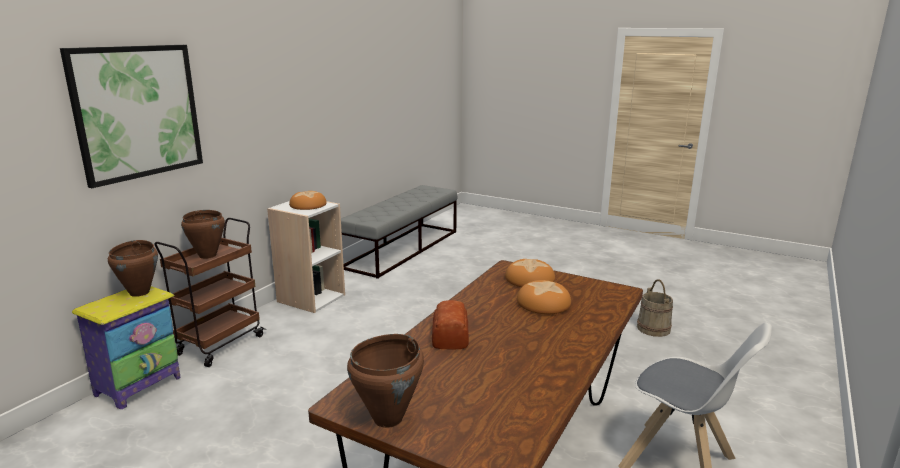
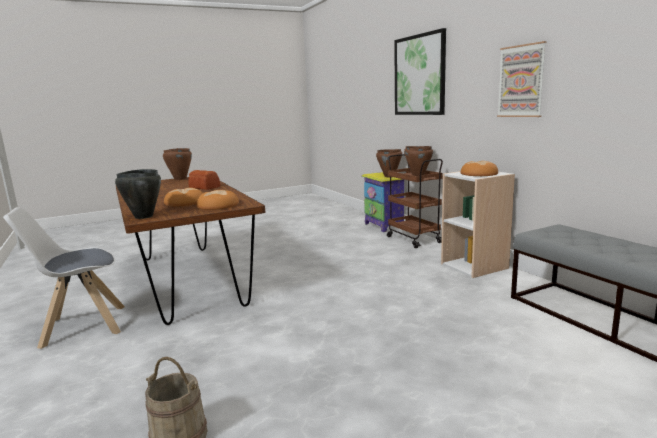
camera: 125 degrees right, 5 degrees down
(287, 110) = (521, 81): none -> picture
(614, 295) = (143, 216): none -> black cooking pot

